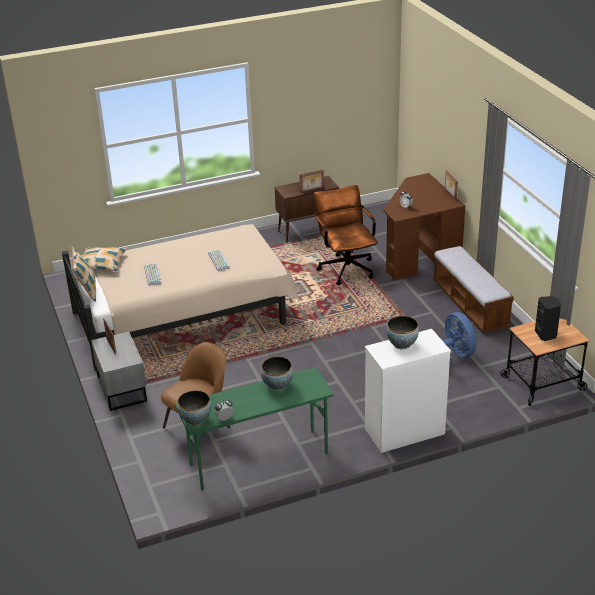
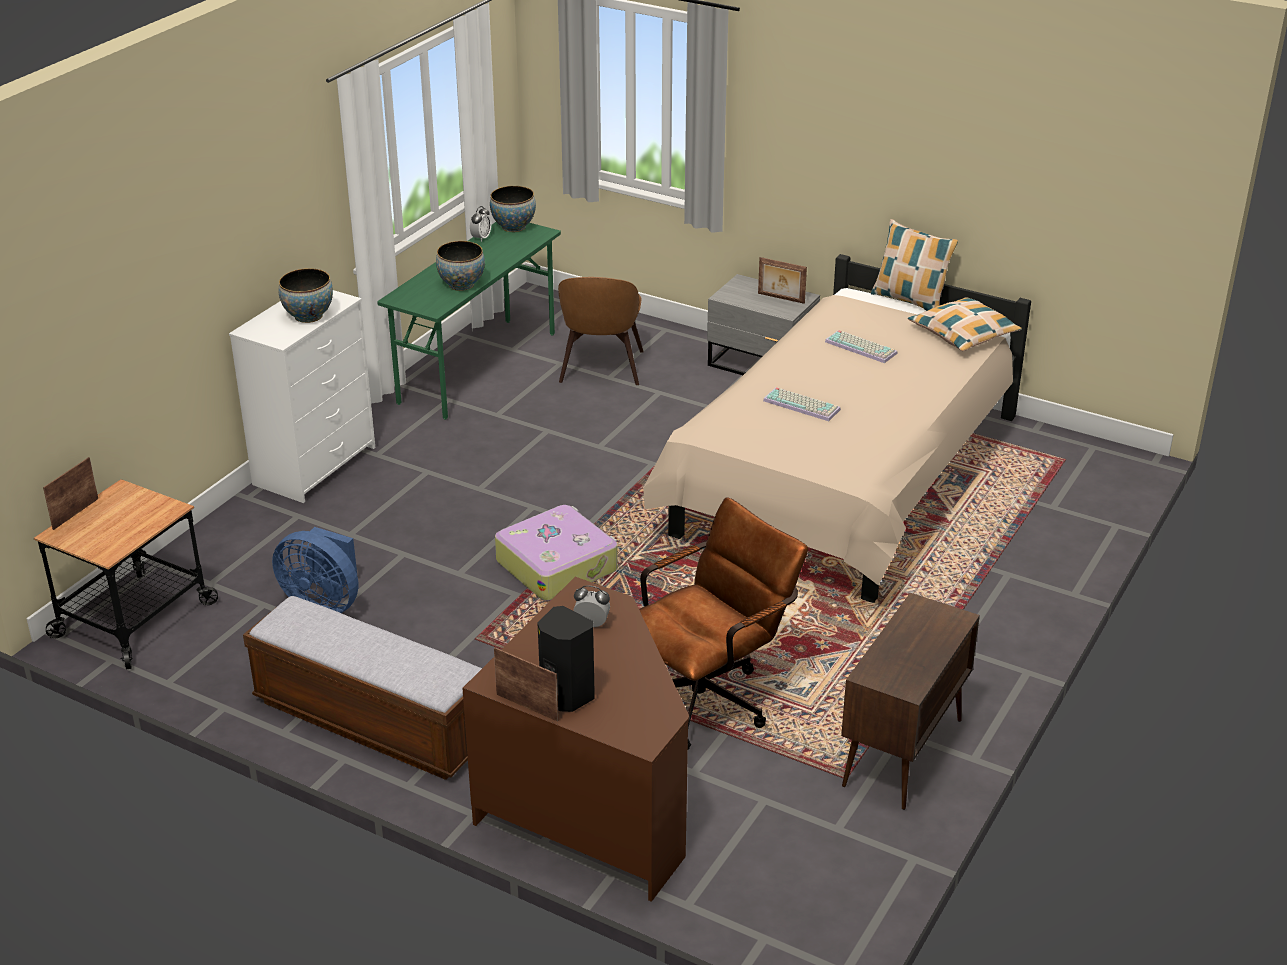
camera: 140 degrees right, 0 degrees up
(312, 190) = (888, 641): picture frame -> picture frame (74, 513)
(344, 331) = (557, 565): none -> suitcase
(345, 267) = (709, 697): brown office chair -> brown office chair turned 75 degrees counterclockwise
(546, 334) = (118, 517): black speaker -> black speaker (565, 697)

